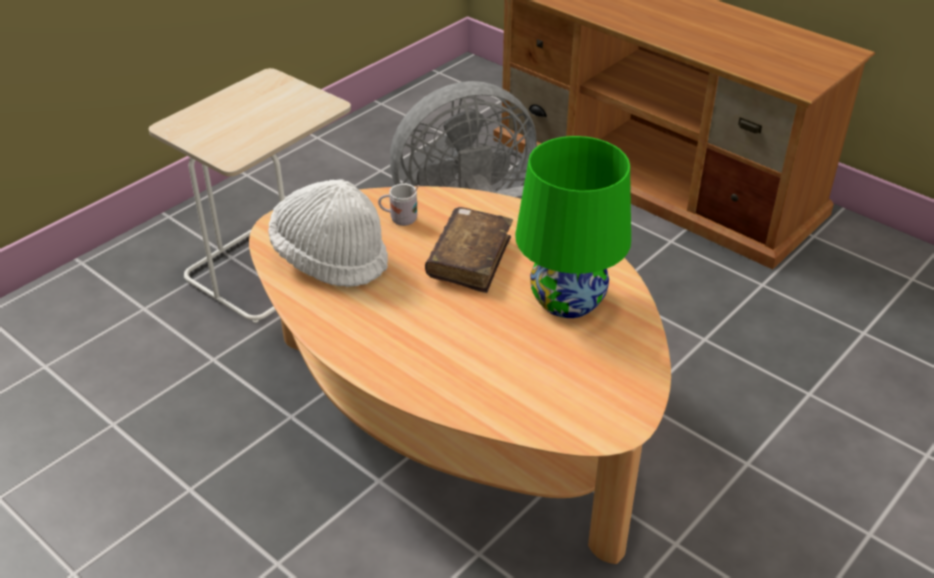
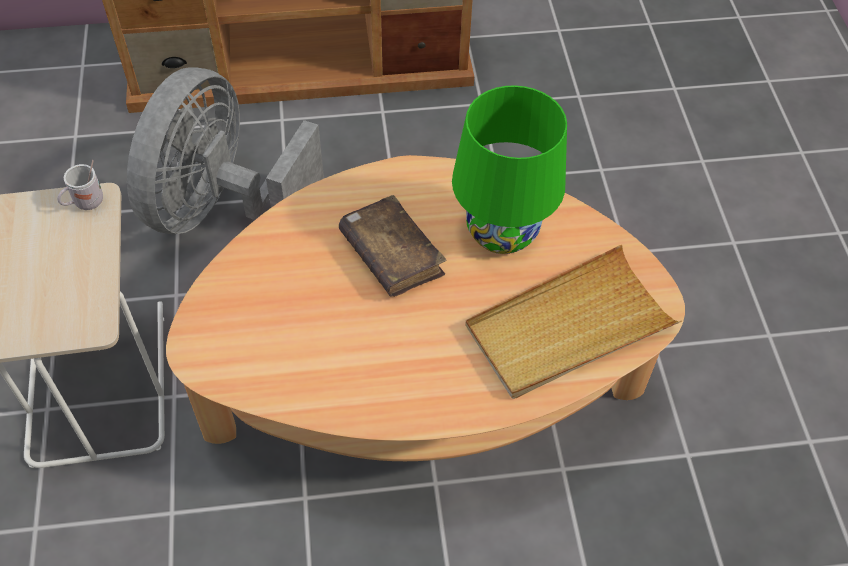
camera: 50 degrees left, 15 degrees up
(331, 258) = (287, 345): white hat -> none
(399, 219) = (288, 263): white mug -> white mug (85, 203)
(525, 385) = (568, 327): none -> beige tray

